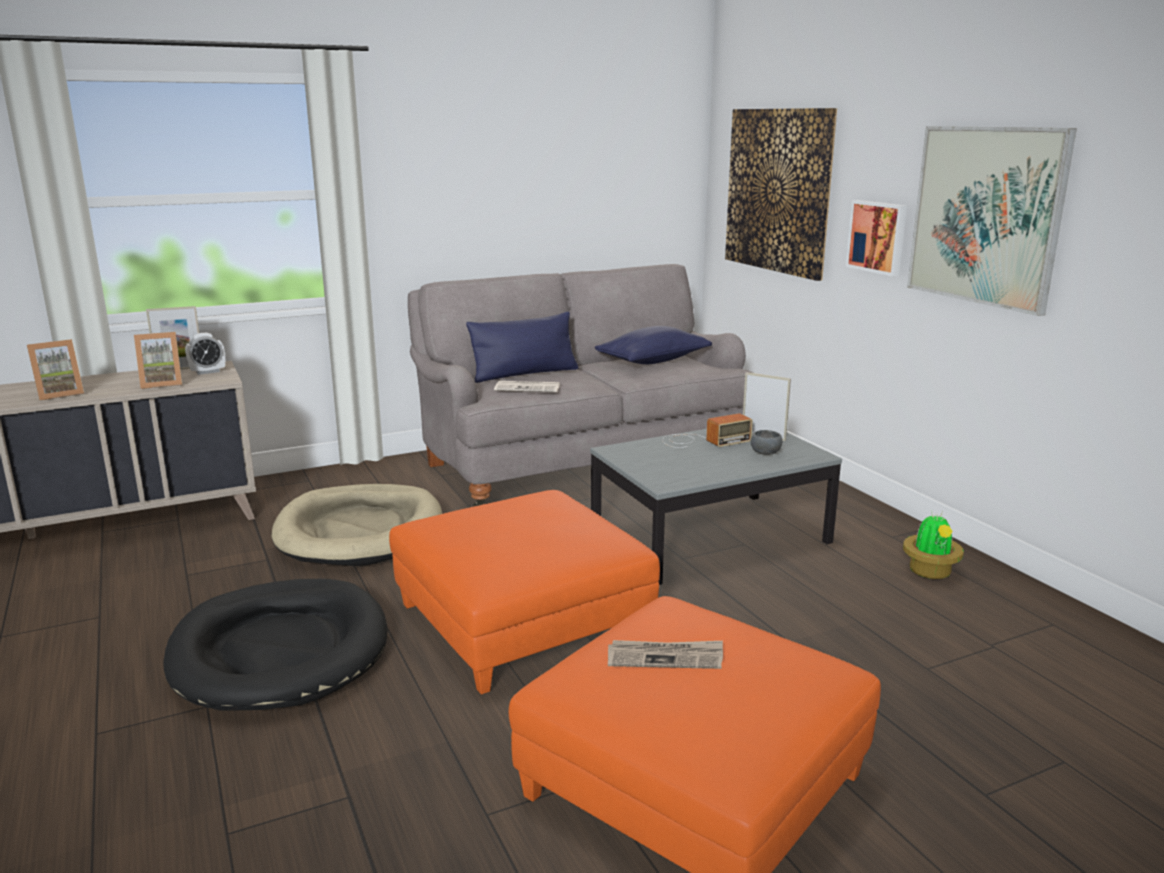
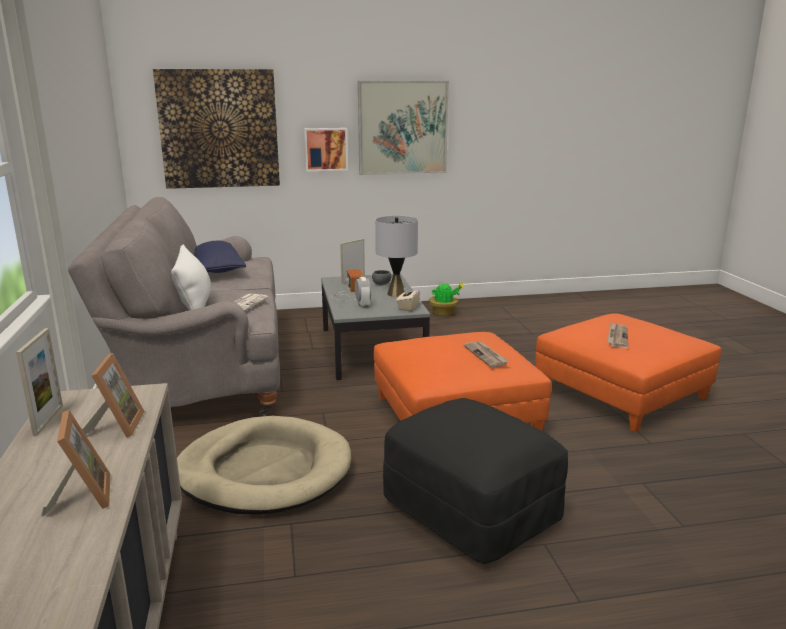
camera: 75 degrees left, 0 degrees up
(208, 372) = (91, 402): alarm clock -> alarm clock (363, 305)
(280, 651) = (469, 511): black dog bed -> black ottoman
(515, 547) = (486, 355): none -> newspaper
(524, 374) = (194, 304): blue pillow -> white pillow
(670, 479) = (408, 307): none -> beige tissue box
(727, 466) = (396, 294): none -> grey table lamp

